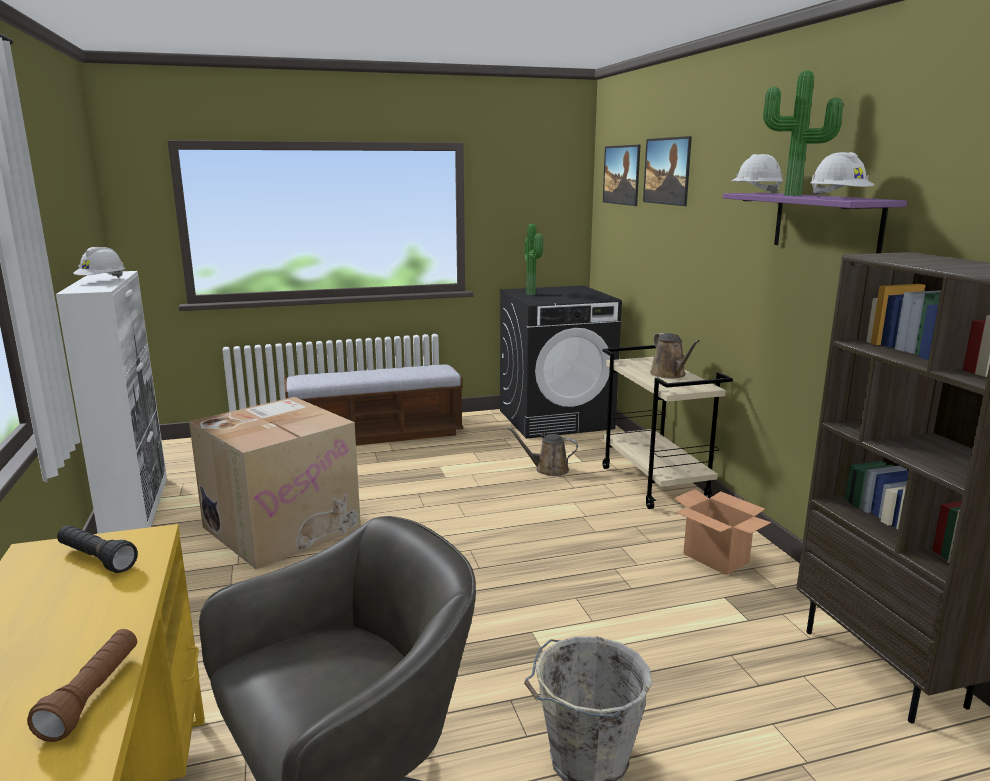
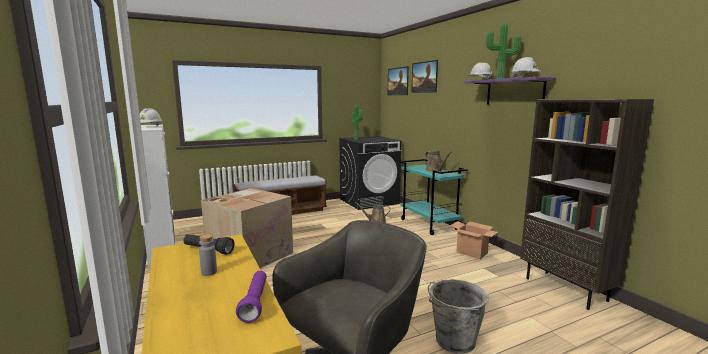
camera: 10 degrees left, 5 degrees down
(64, 612) = (209, 272): none -> grey bottle
(93, 695) = (255, 303): brown flashlight -> purple flashlight
(655, 484) = (429, 225): beige cart -> turquoise cart

